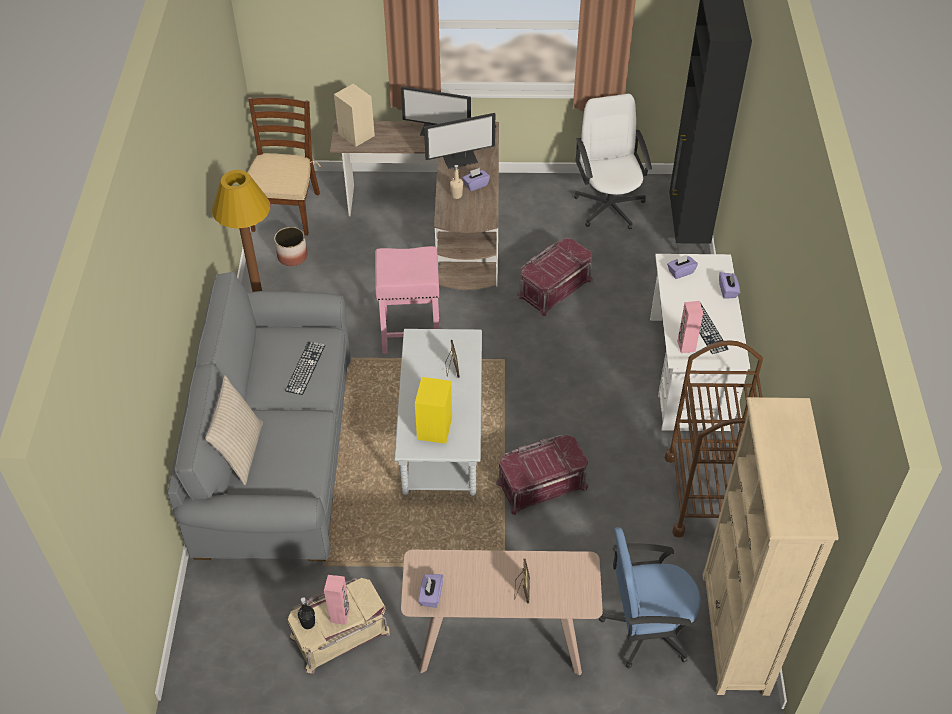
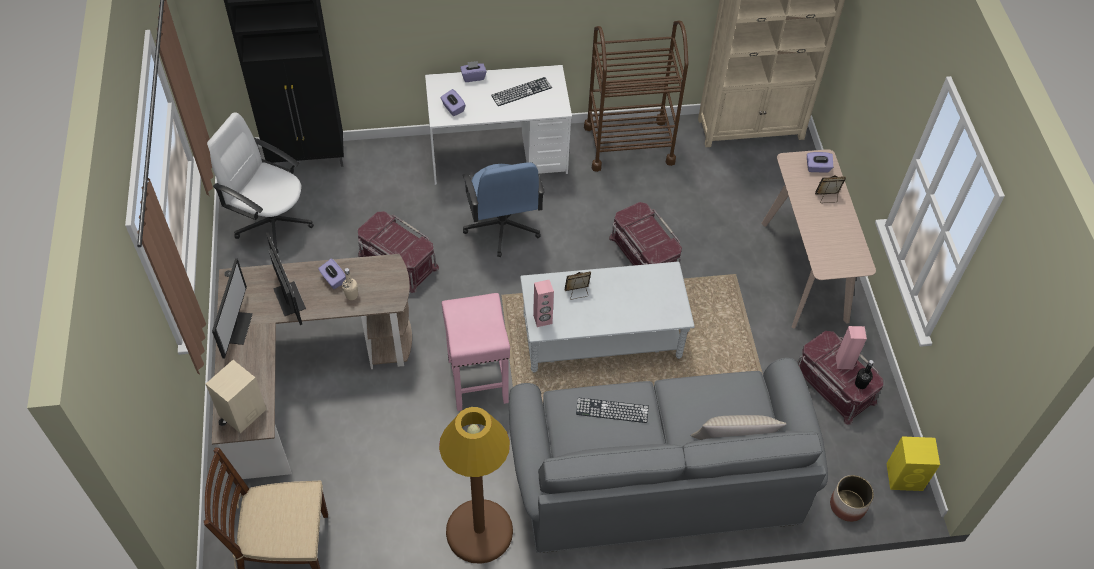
camera: 100 degrees left, 5 degrees up
(292, 256) = (365, 524): planter -> planter (847, 505)
(339, 633) = (833, 386): beige storage box -> red storage box
(431, 595) = (852, 256): purple tissue box -> purple tissue box (817, 168)
(434, 429) = (653, 298): yellow speaker -> yellow speaker (905, 477)
(609, 206) = (272, 222): white office chair -> white office chair turned 45 degrees clockwise
(646, 628) = (763, 180): blue office chair -> blue office chair (502, 227)
(686, 346) = (546, 104): pink speaker -> pink speaker (542, 320)

